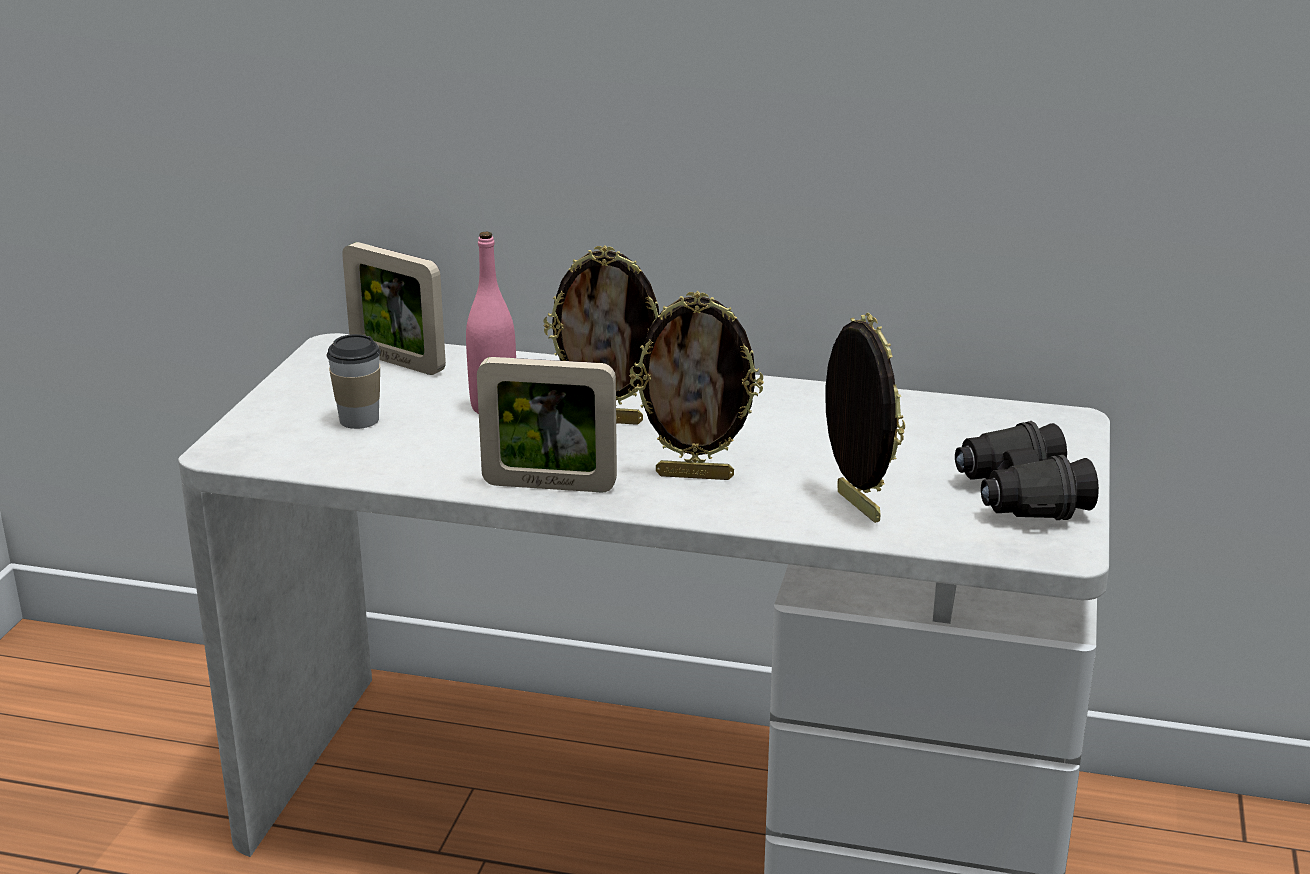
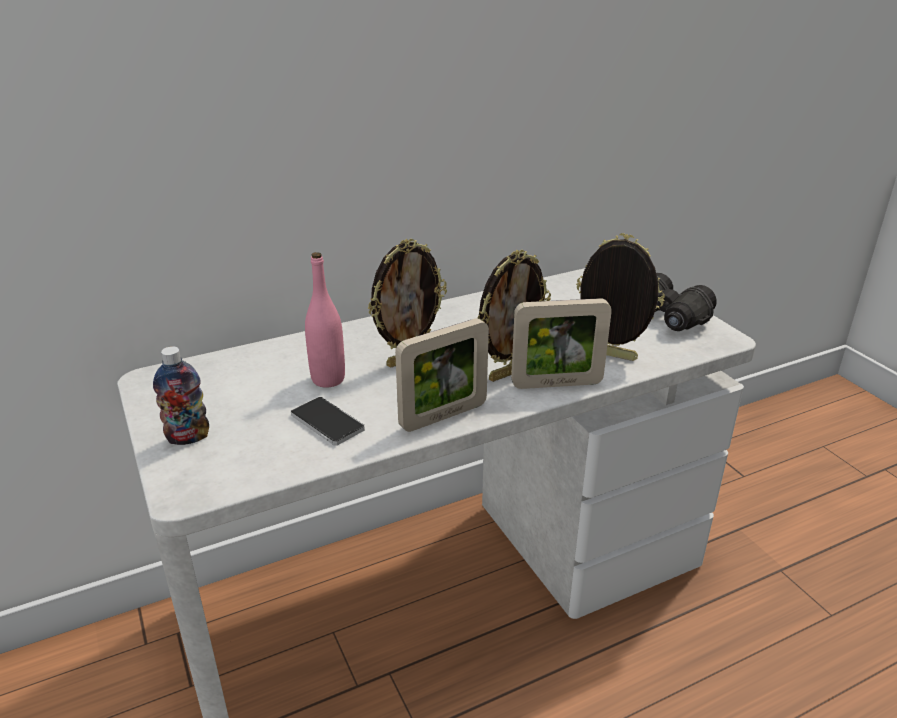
camera: 40 degrees left, 5 degrees up
(293, 408) = (188, 437): none -> bottle
(359, 419) = (251, 425): cup -> none
(397, 362) = (214, 373): picture frame -> picture frame (556, 384)
(429, 445) = (327, 423): none -> phone

